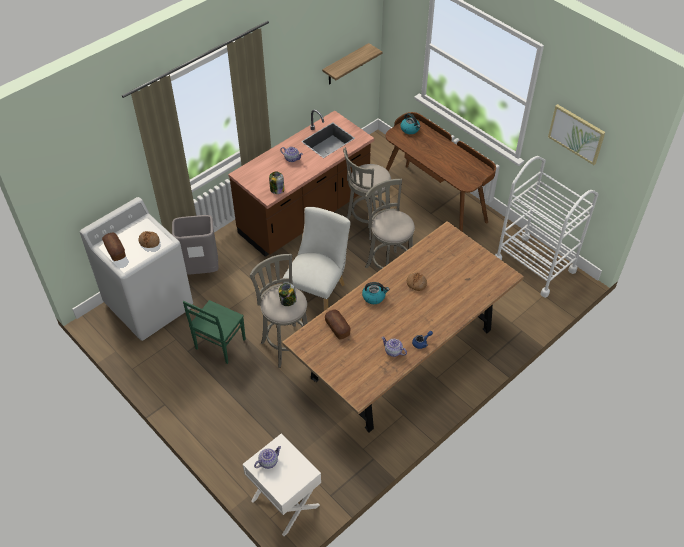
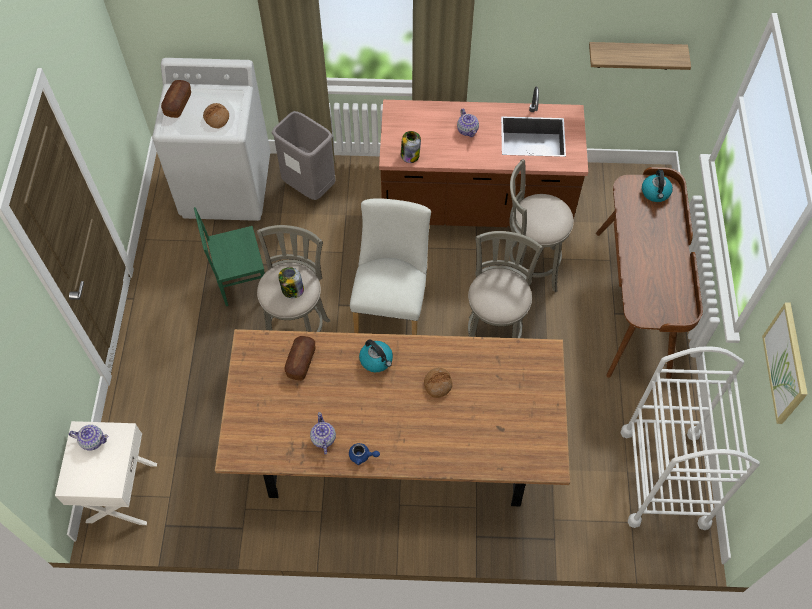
camera: 45 degrees right, 10 degrees up
(318, 291) = (392, 304): white chair -> white chair turned 60 degrees counterclockwise

